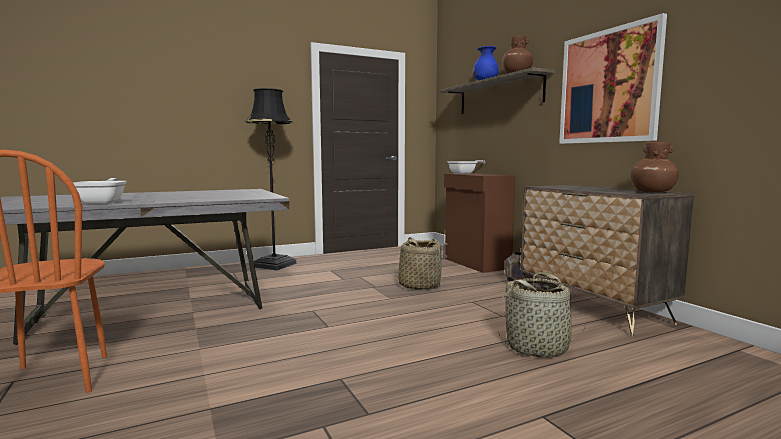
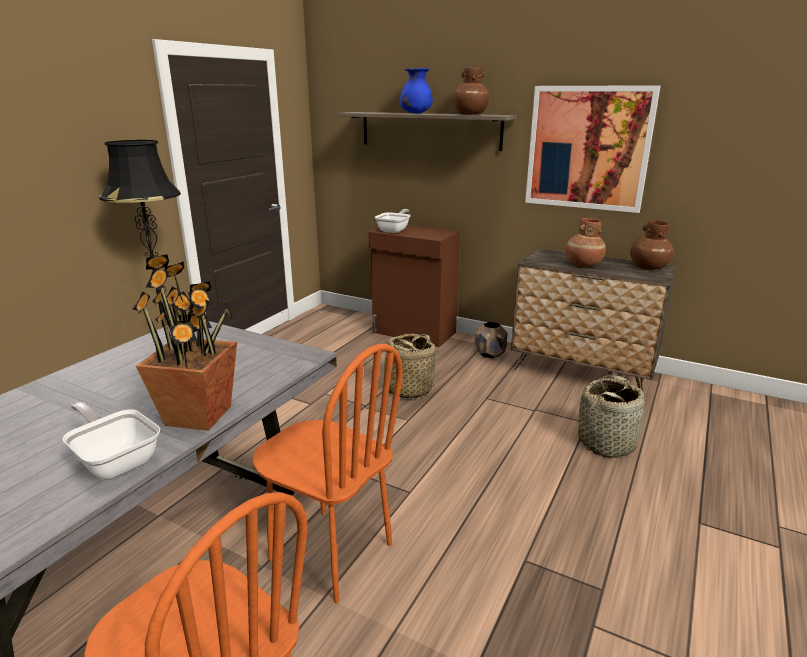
camera: 35 degrees left, 15 degrees up
(168, 200) = (200, 415): none -> potted plant
(235, 335) = (330, 552): none -> orange chair
(583, 188) = (582, 265): none -> brown vase

